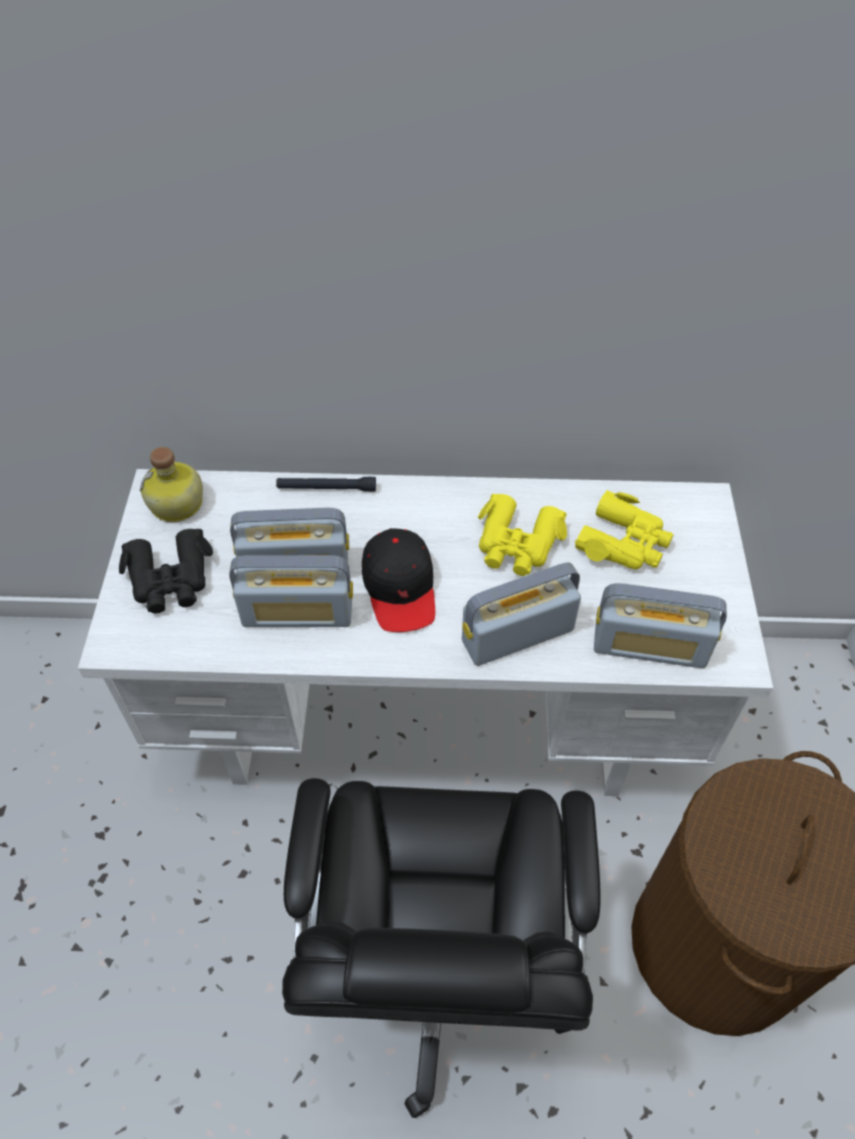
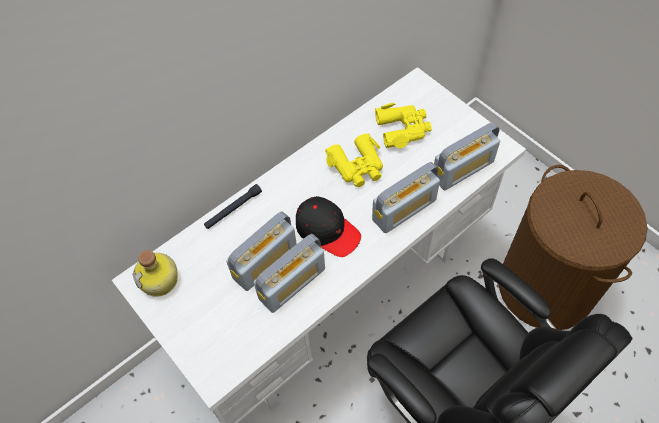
camera: 40 degrees left, 5 degrees up
(170, 579) = (205, 322): black binoculars -> none
(517, 635) = (404, 210): radio -> radio turned 150 degrees counterclockwise

